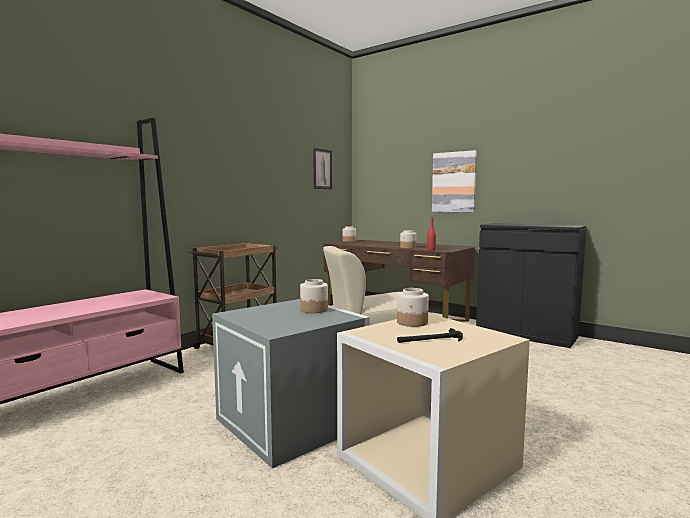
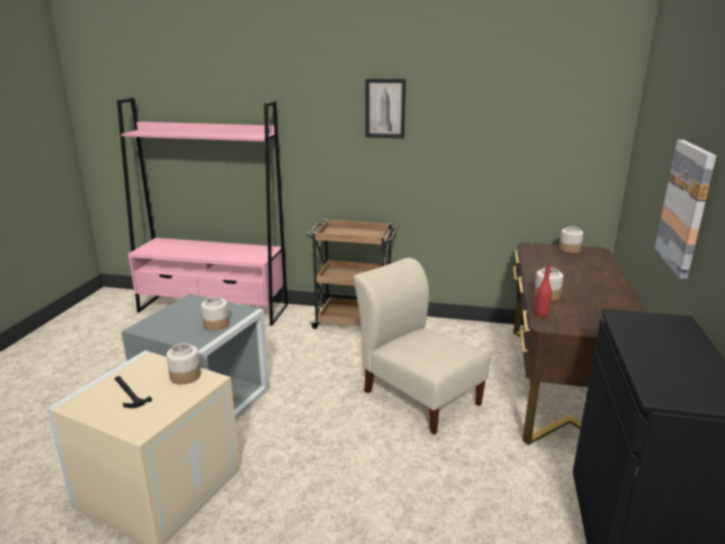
camera: 65 degrees right, 15 degrees up
(322, 169) = (550, 134): picture -> picture (385, 108)

